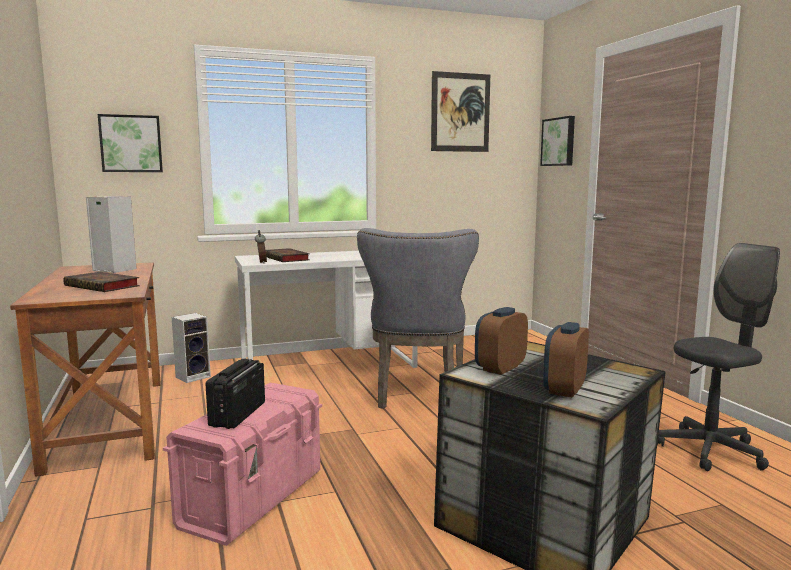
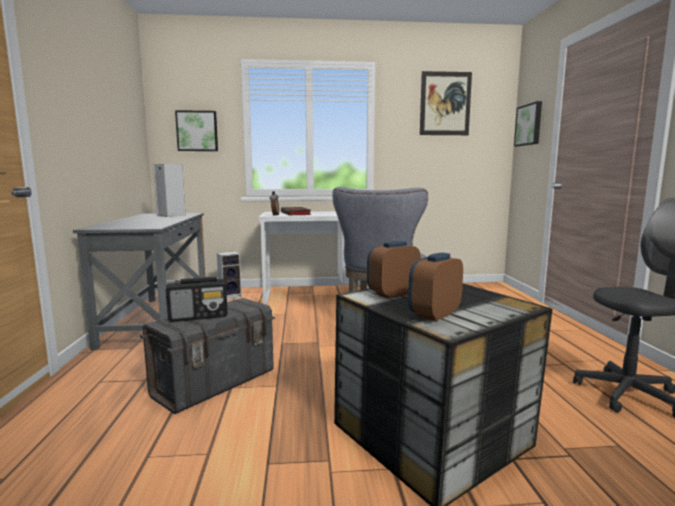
camera: 15 degrees right, 0 degrees up
(104, 286) = (146, 223): book -> none
(108, 422) = (157, 320): brown desk -> grey desk
(237, 415) = (199, 317): radio -> radio turned 135 degrees counterclockwise
(253, 498) = (215, 383): pink storage box -> grey storage box

